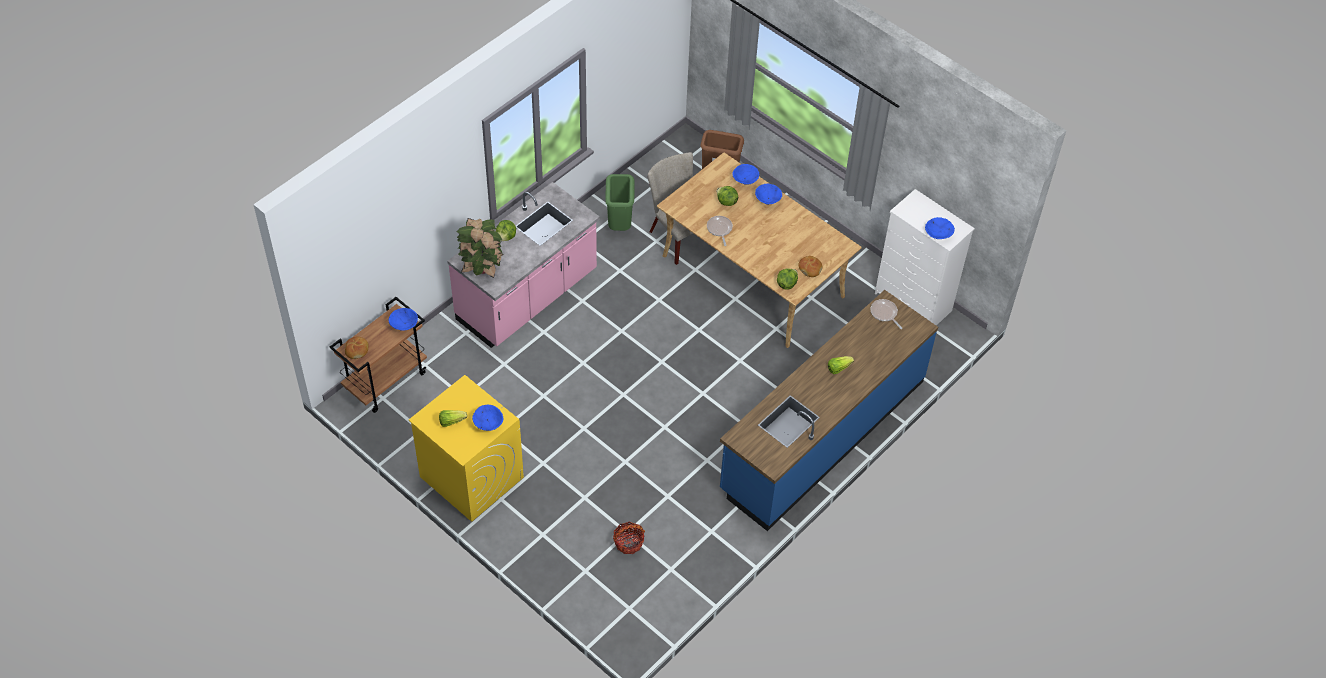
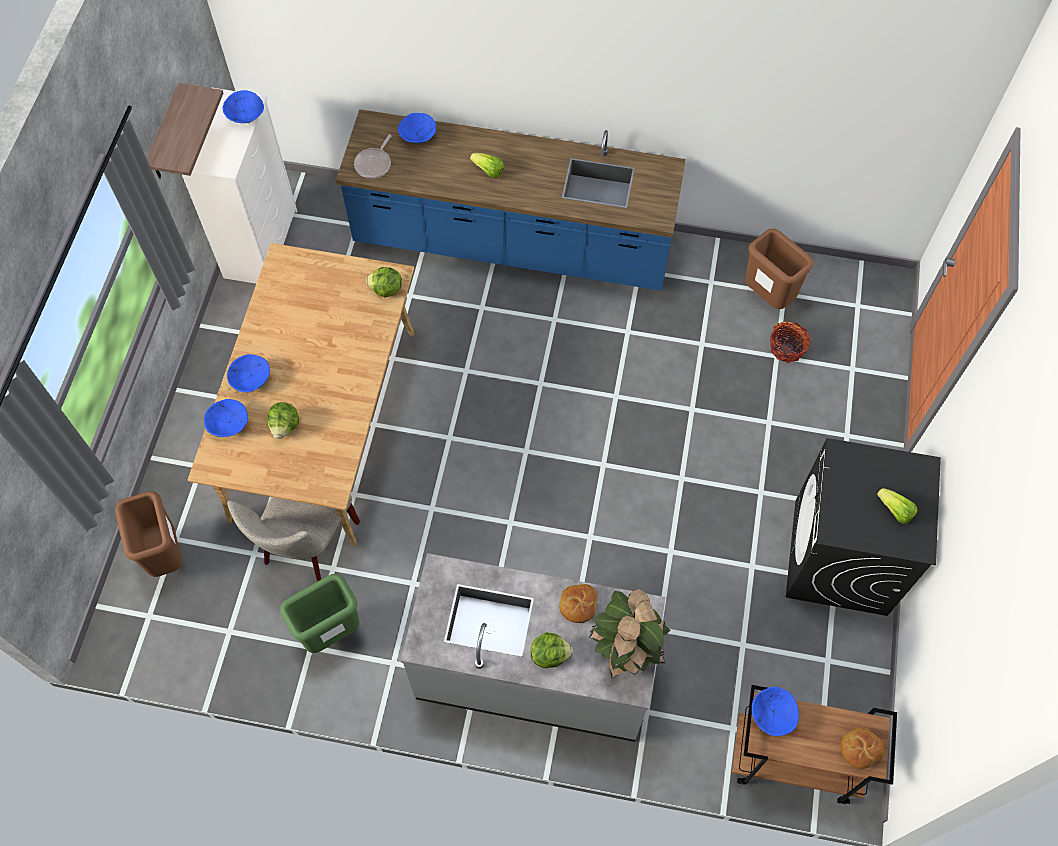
camera: 120 degrees left, 10 degrees up
(471, 477) = (840, 558): yellow washing machine -> black washing machine
(488, 423) = (862, 467): blue bowl -> blue bowl (418, 137)
(528, 297) = (534, 671): pink counter -> grey counter
(675, 558) = (768, 296): none -> brown trash can
(719, 229) = (341, 408): frying pan -> none
(810, 268) = (344, 277): bread -> bread (578, 605)
(926, 173) = (166, 136): none -> shelf

